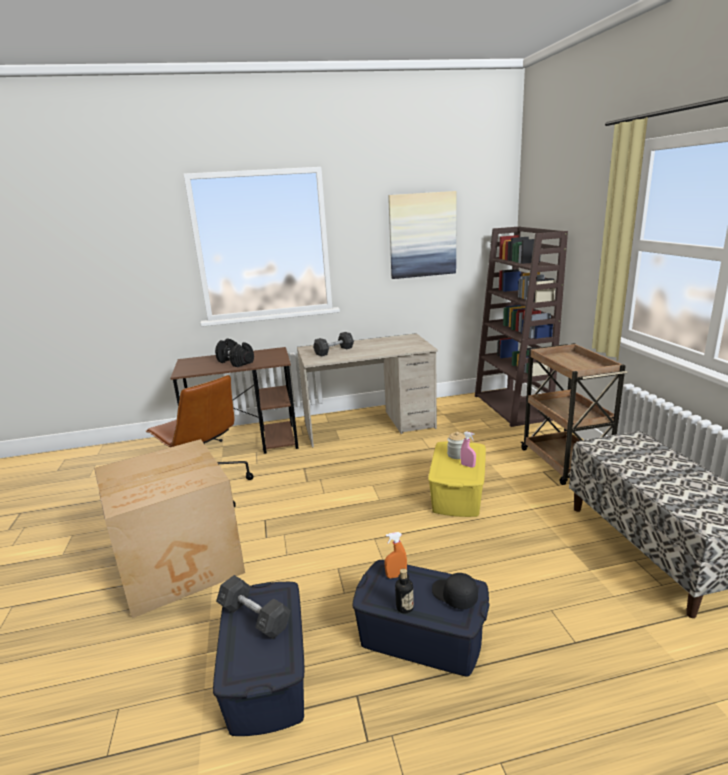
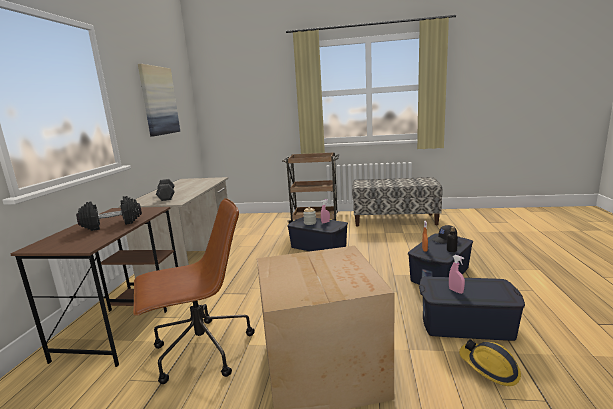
camera: 70 degrees left, 5 degrees down
(171, 699) = (489, 368): none -> hard hat
(254, 617) = (456, 291): grey dumbbell -> pink spray bottle
(457, 493) = (318, 246): yellow storage box -> blue storage box
(512, 407) = (238, 218): brown bookcase -> none

